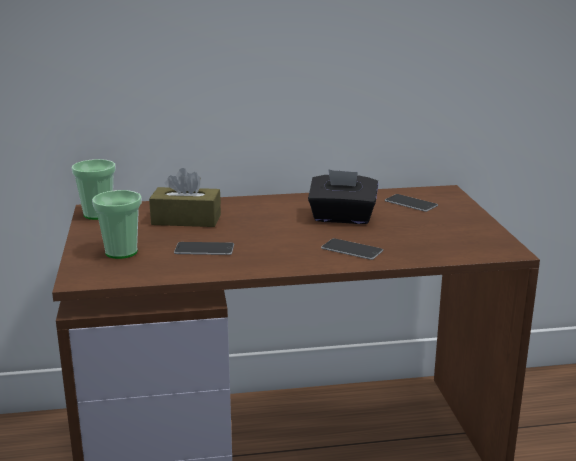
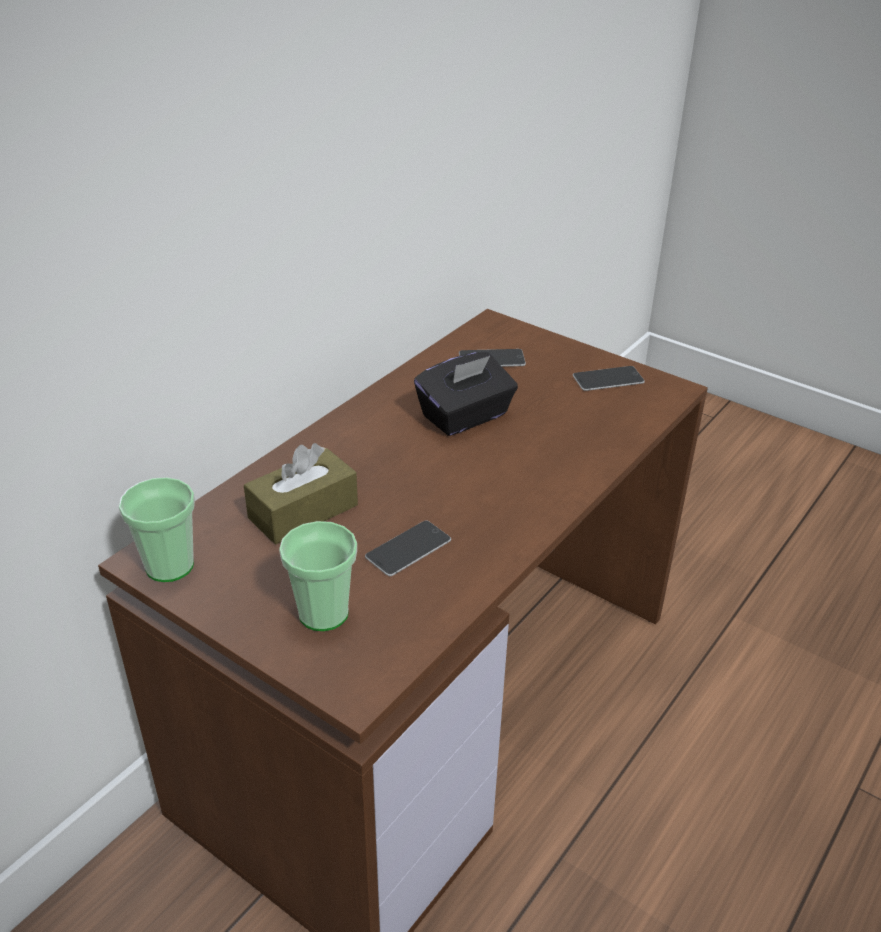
camera: 45 degrees left, 15 degrees up
(352, 249) = (550, 461): phone -> phone (608, 379)

